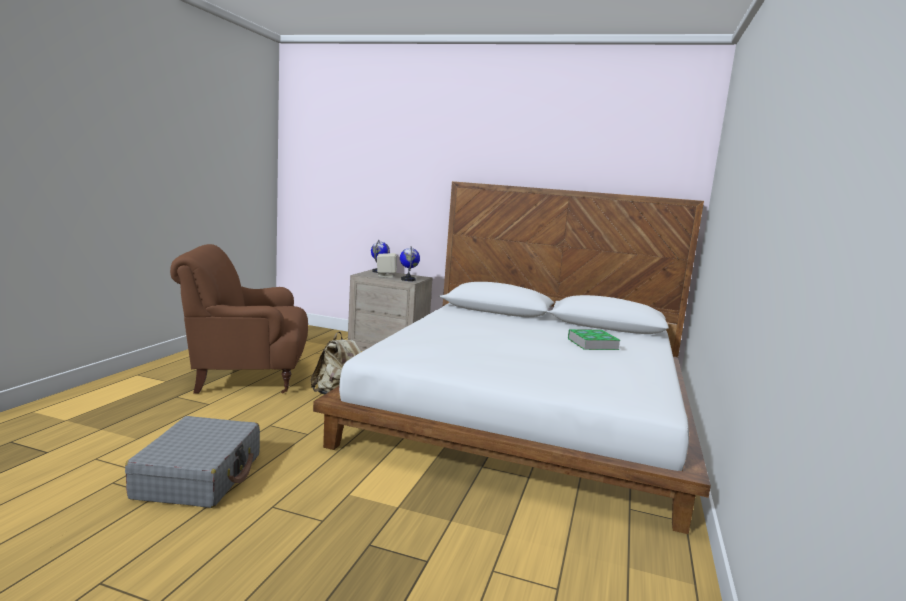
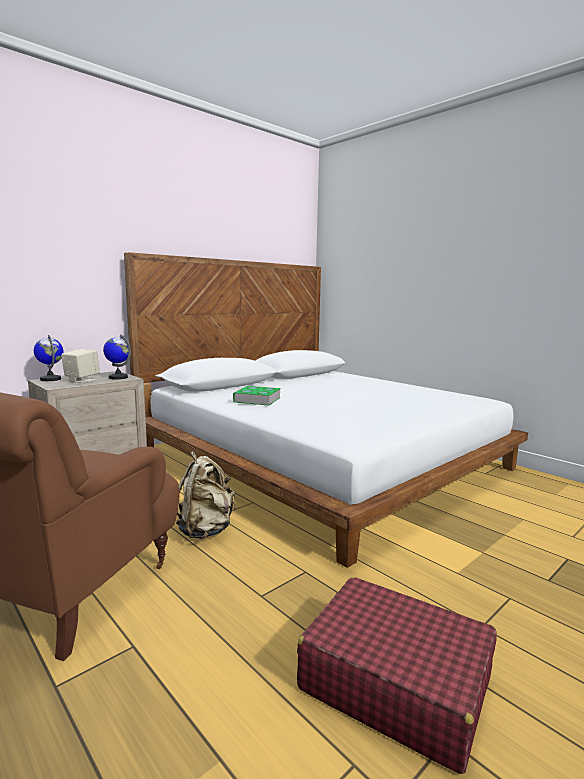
camera: 60 degrees left, 0 degrees up
(199, 476) = (394, 682): grey suitcase -> red suitcase
(592, 344) = (350, 384): book -> book (257, 399)

